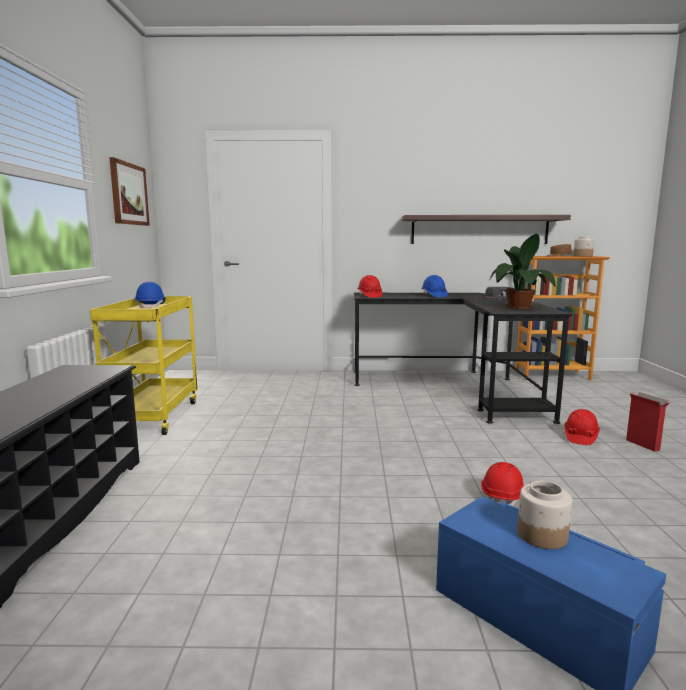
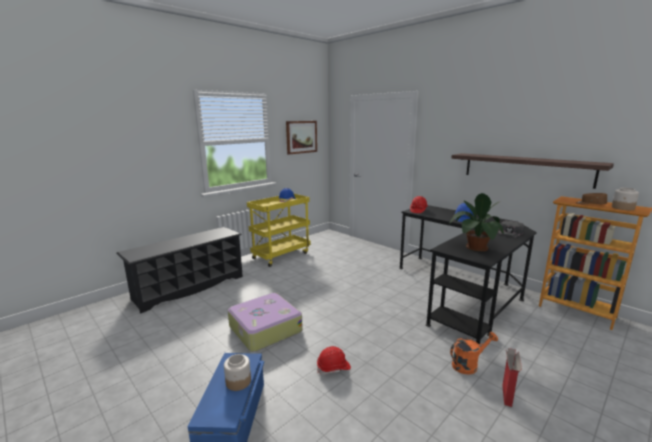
camera: 45 degrees right, 5 degrees up
(334, 504) = (264, 329): none -> suitcase
(580, 437) = (468, 365): red hard hat -> orange watering can

